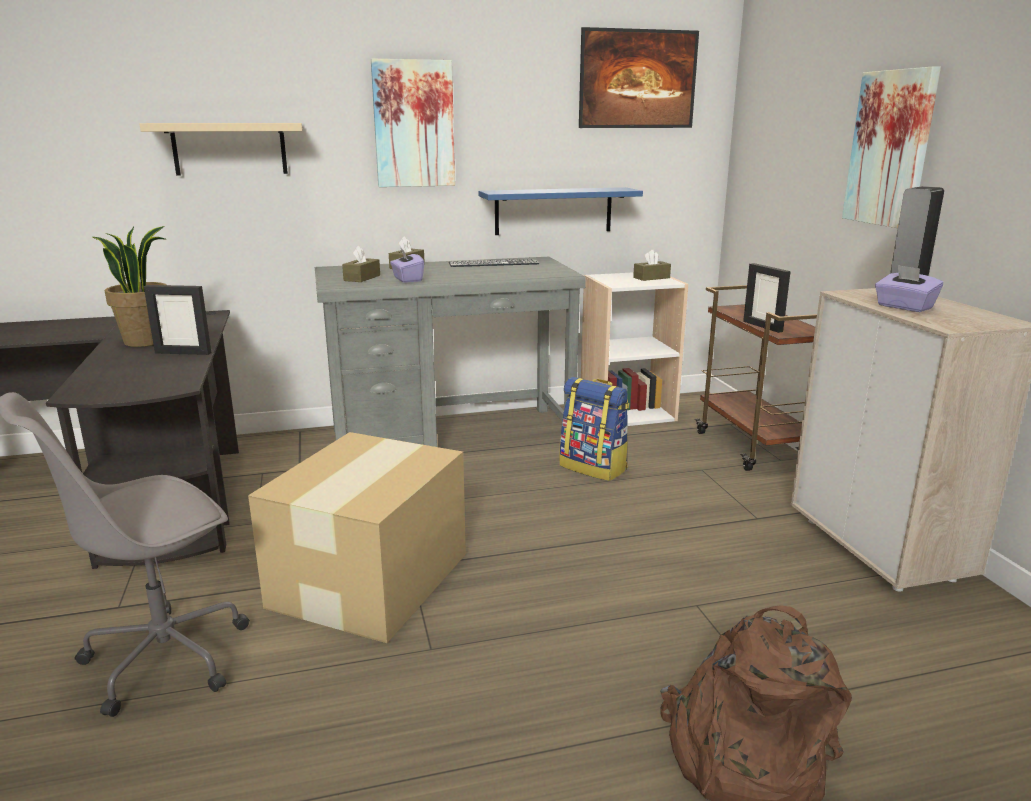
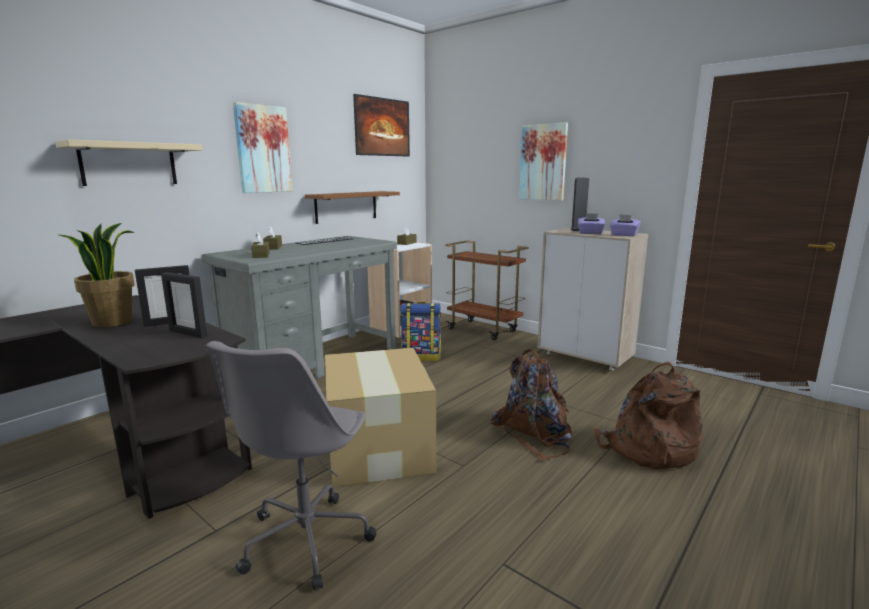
camera: 35 degrees left, 5 degrees down
(407, 279) = (295, 253): purple tissue box -> purple tissue box (623, 235)
(553, 211) = (346, 206): blue shelf -> brown shelf
(592, 646) = (535, 433): none -> brown backpack
(763, 326) = (491, 259): picture frame -> picture frame (189, 333)

